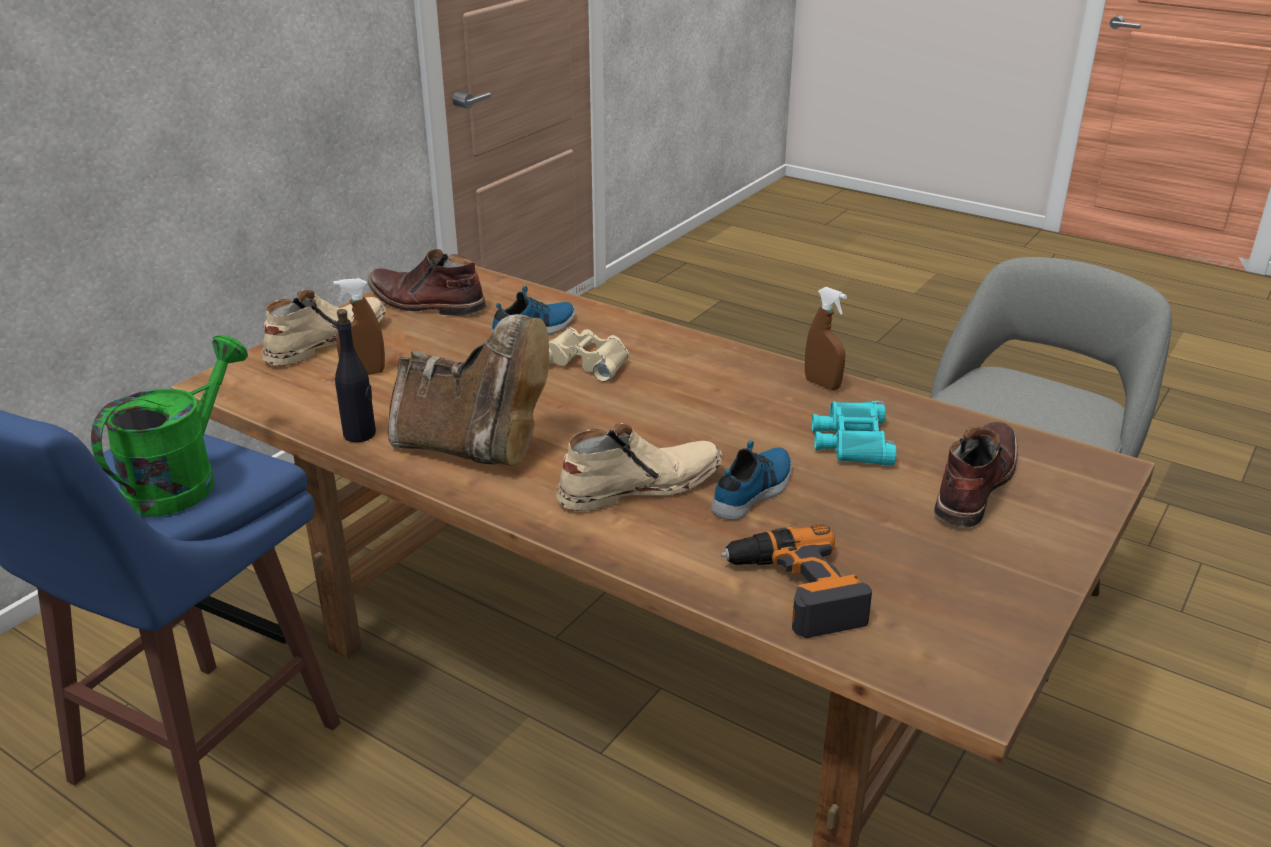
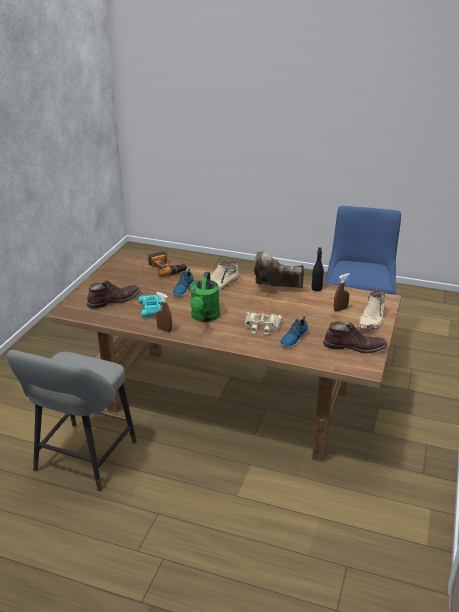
camera: 165 degrees right, 0 degrees up
(182, 480) = (352, 271): green watering can -> green watering can (204, 317)
(973, 484) = (114, 300): brown boot -> brown boot turned 135 degrees counterclockwise

